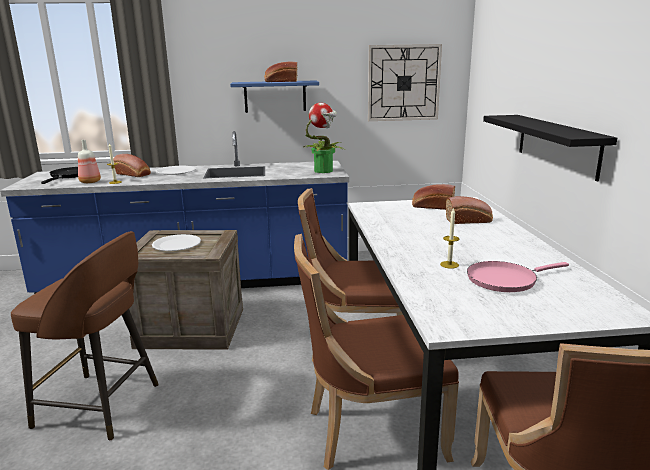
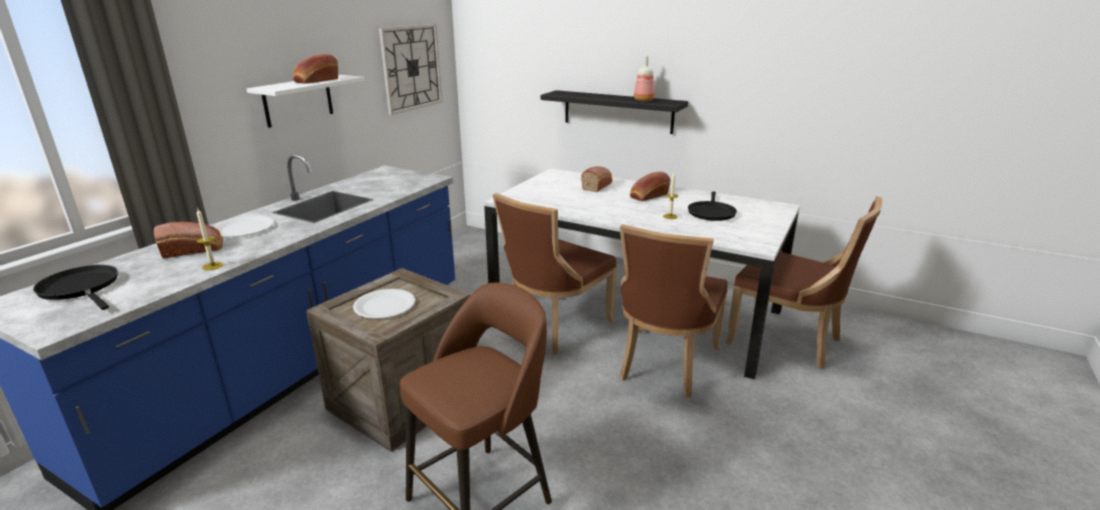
camera: 55 degrees left, 5 degrees up
(90, 182) = (167, 280): bottle -> bottle (644, 100)
(275, 96) = (298, 100): blue shelf -> white shelf
(324, 170) = (412, 178): potted plant -> none
(432, 206) = (548, 184): bread -> bread (648, 196)
(505, 280) = (711, 212): pink frying pan -> black frying pan

